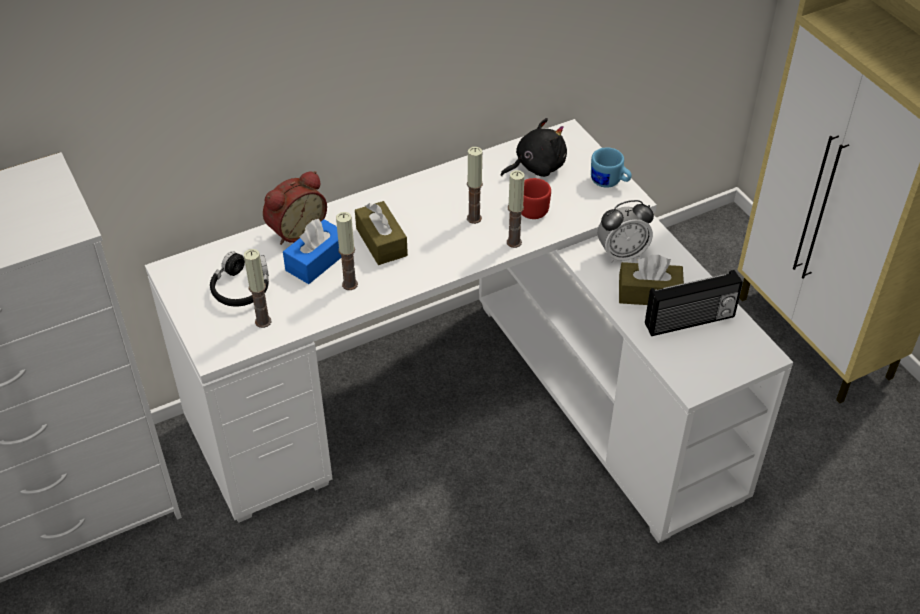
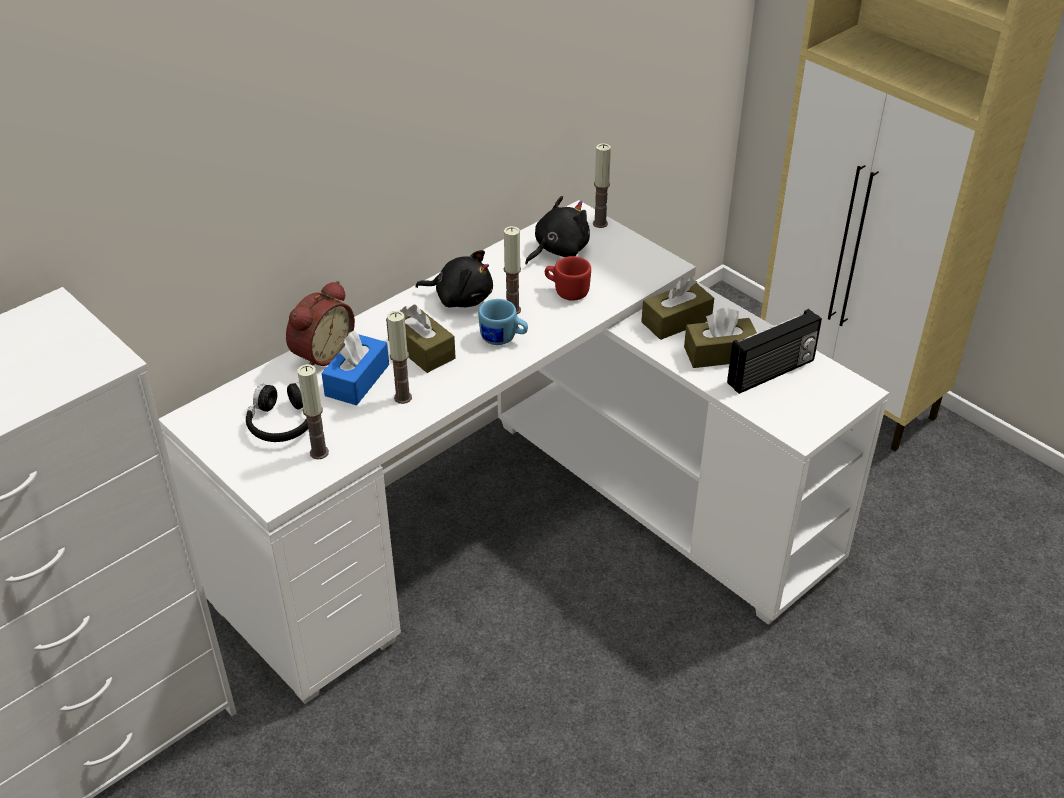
camera: 15 degrees left, 5 degrees down
(433, 198) = (460, 298): none -> black plush toy
(514, 242) = (564, 326): candle -> candle (600, 223)
(609, 182) = (640, 253): blue mug -> blue mug (503, 339)
(622, 254) = (676, 321): alarm clock -> brown tissue box

